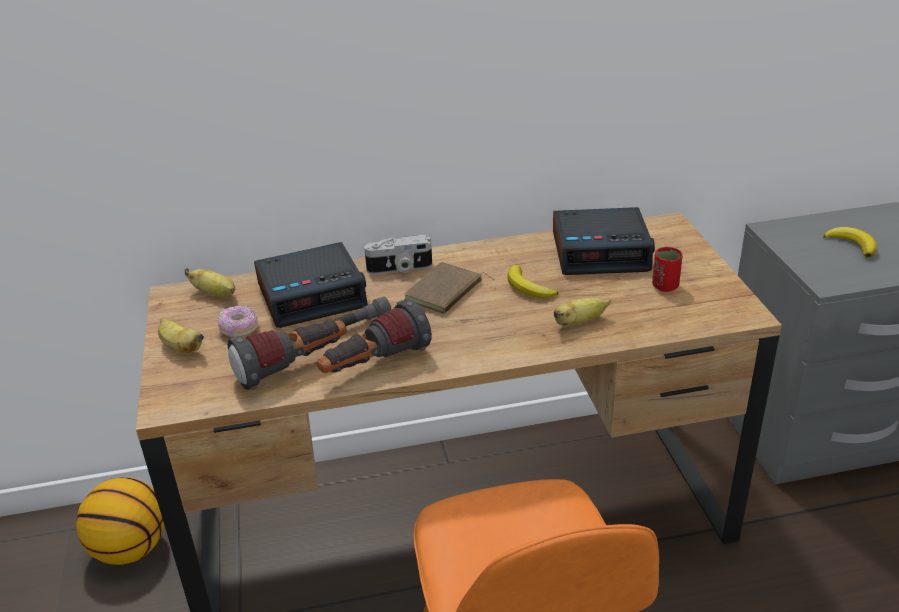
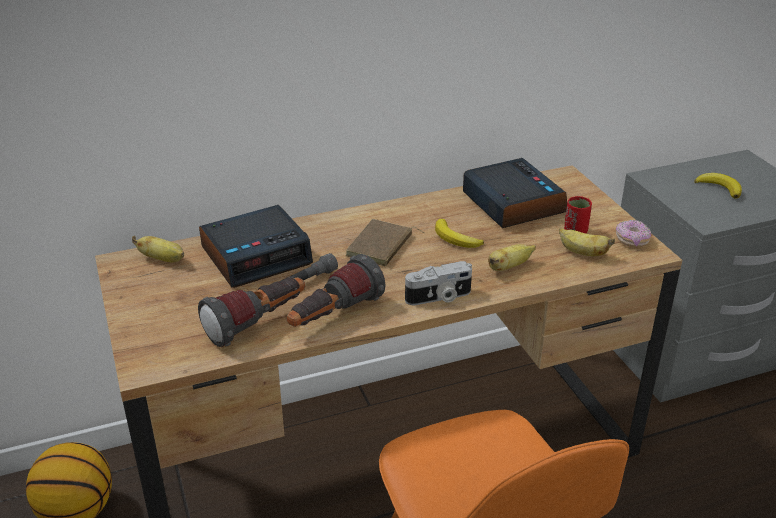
camera: 10 degrees left, 0 degrees up
(181, 347) = (143, 311): banana -> banana (582, 253)
(239, 329) = (195, 291): donut -> donut (632, 240)
(400, 269) = (333, 227): camera -> camera (439, 297)
(601, 251) = (512, 203): alarm clock -> alarm clock turned 105 degrees counterclockwise

